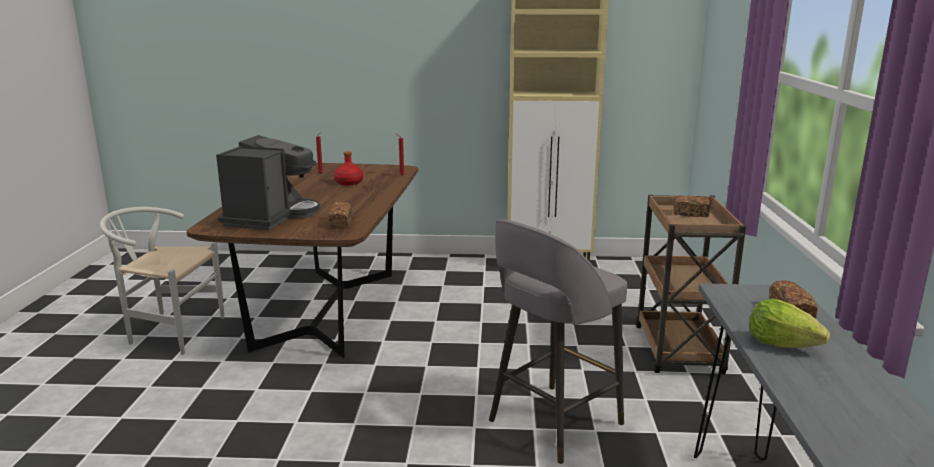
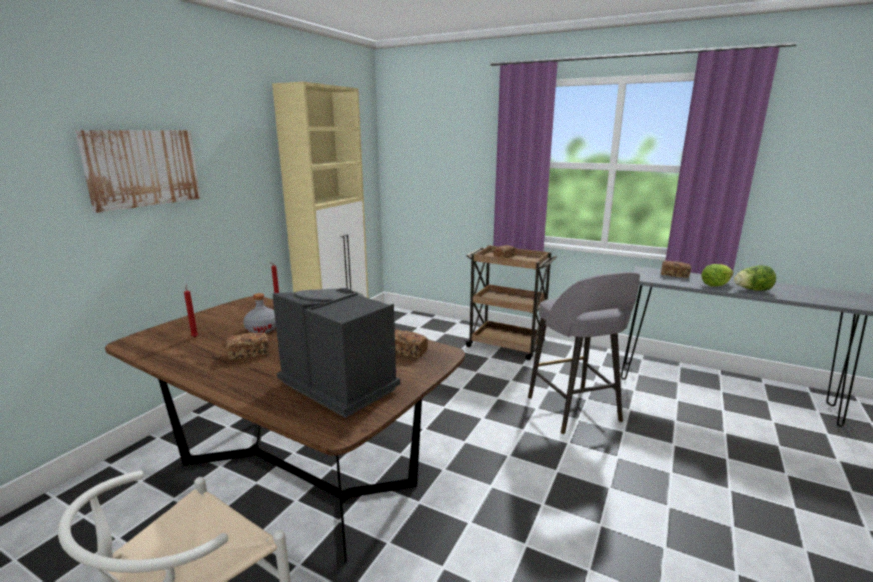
camera: 65 degrees left, 0 degrees up
(304, 189) = (249, 353): none -> bread
(349, 183) = (263, 329): red bottle -> grey bottle
(367, 42) = (143, 168): none -> picture
(801, 376) = (752, 290): none -> lettuce

